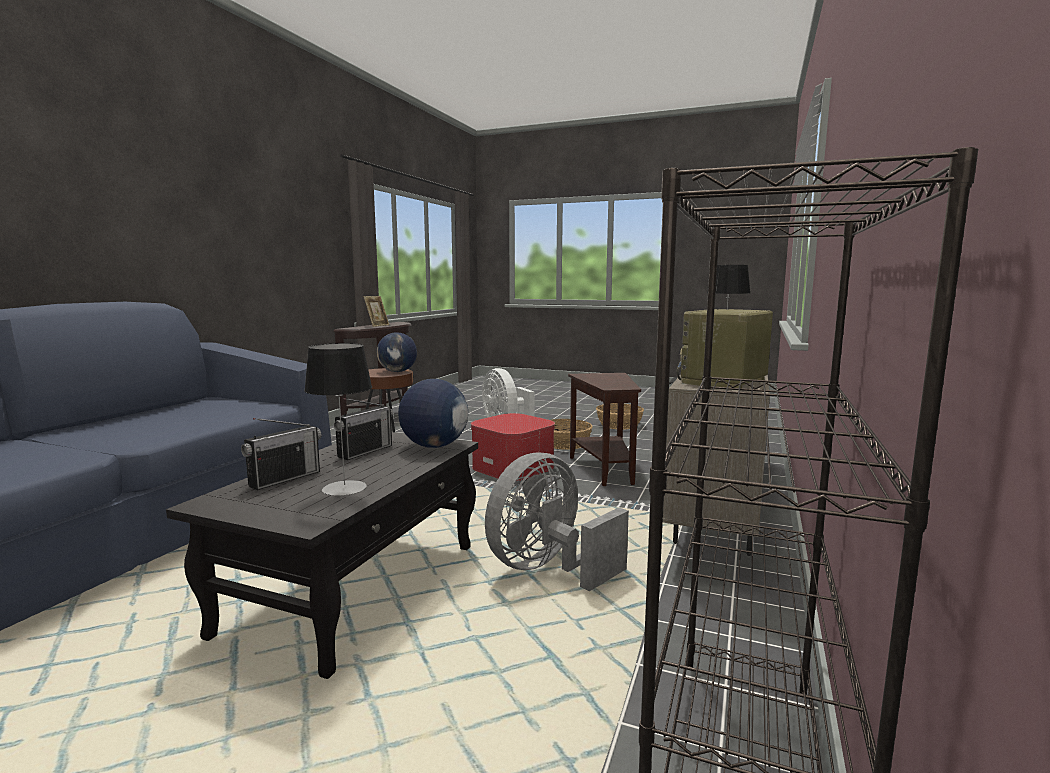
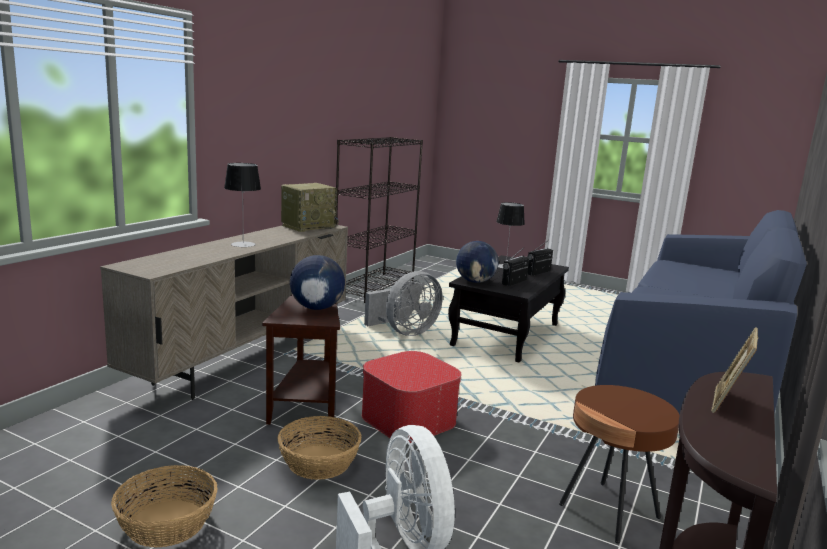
camera: 175 degrees left, 5 degrees up
(397, 371) = (602, 405): globe -> globe (316, 308)

